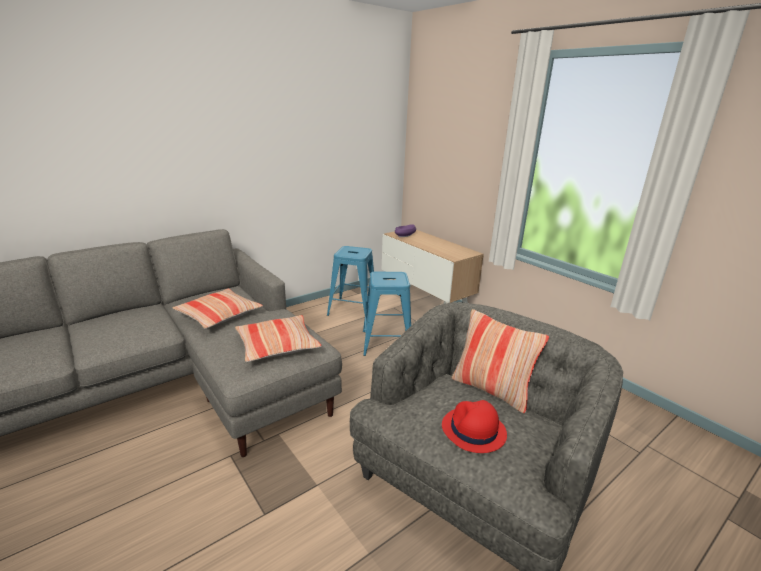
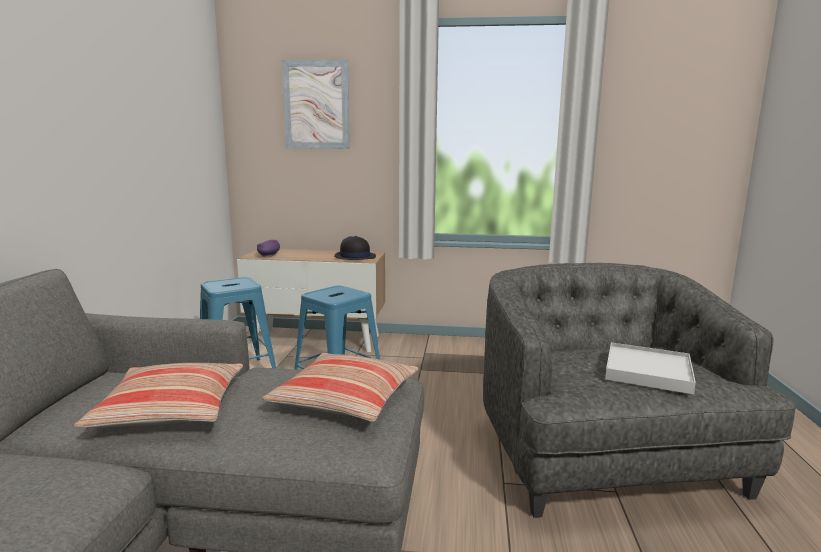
camera: 45 degrees left, 10 degrees down
(452, 252) = (354, 256): none -> black hat
(458, 126) = (316, 105): none -> picture
(473, 430) = (648, 371): red hat -> white tray
(491, 390) = (589, 345): pillow -> none

